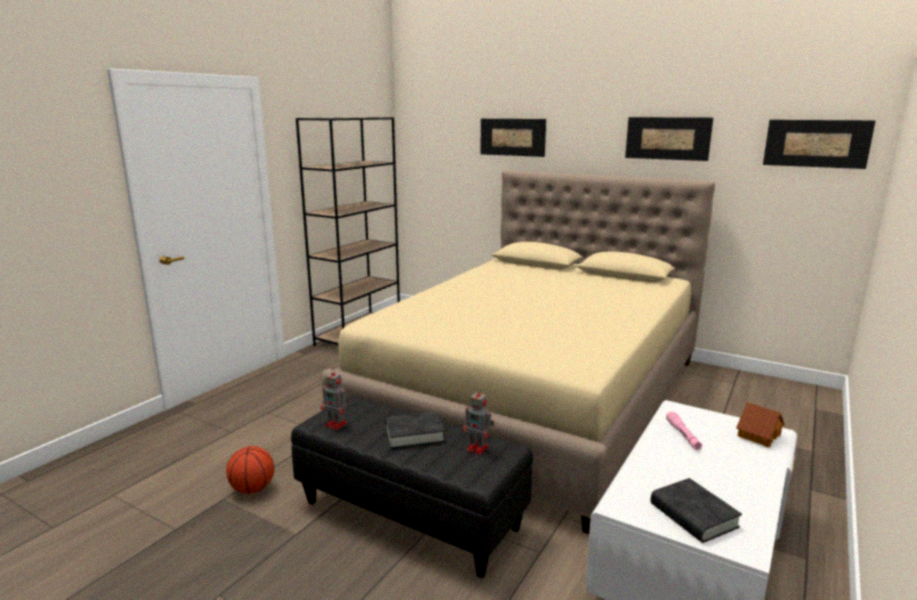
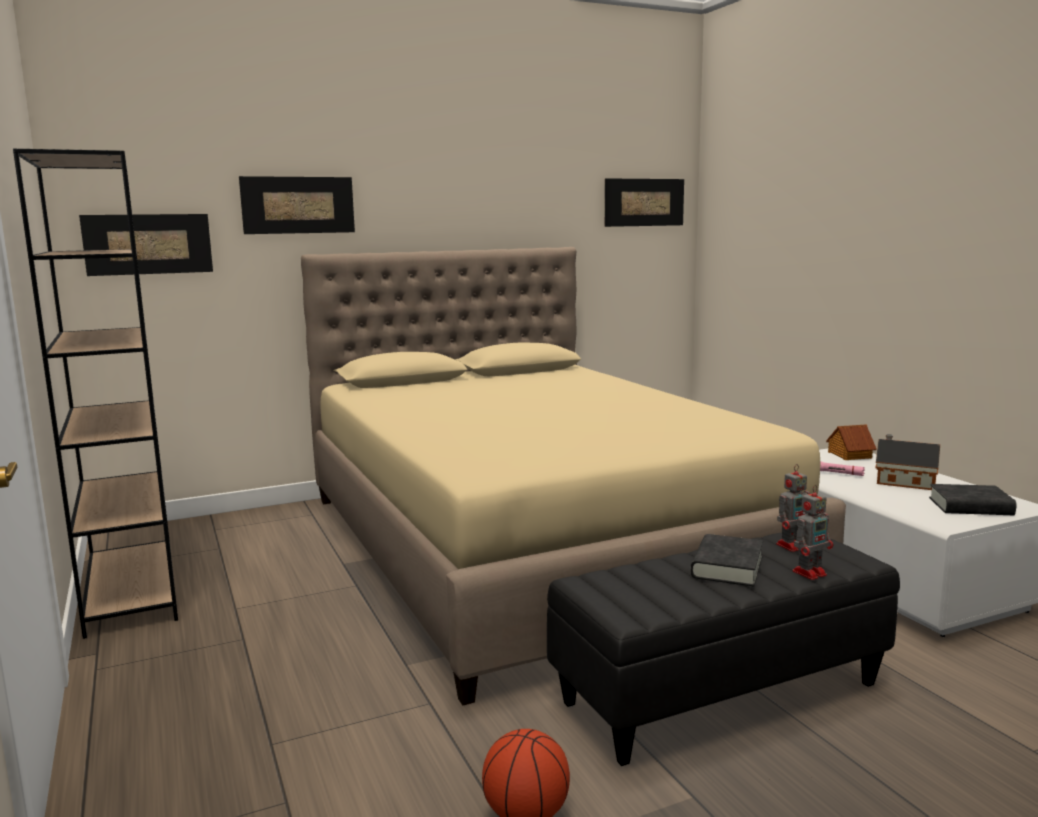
camera: 55 degrees left, 5 degrees down
(337, 424) = (651, 604): toy robot -> toy robot (810, 572)
(667, 138) = (510, 201): picture -> picture (148, 244)
(717, 472) = (903, 481): none -> toy house

